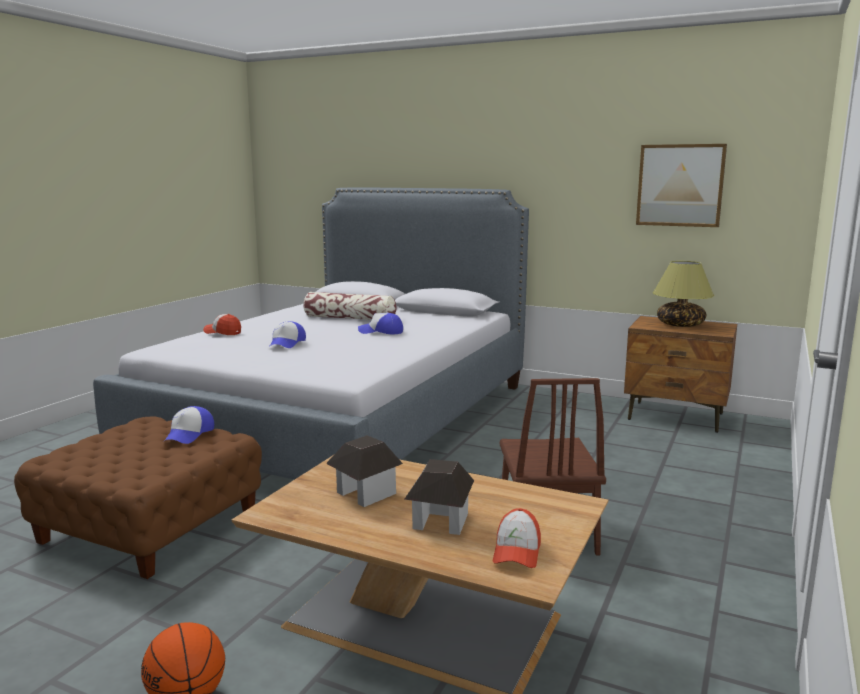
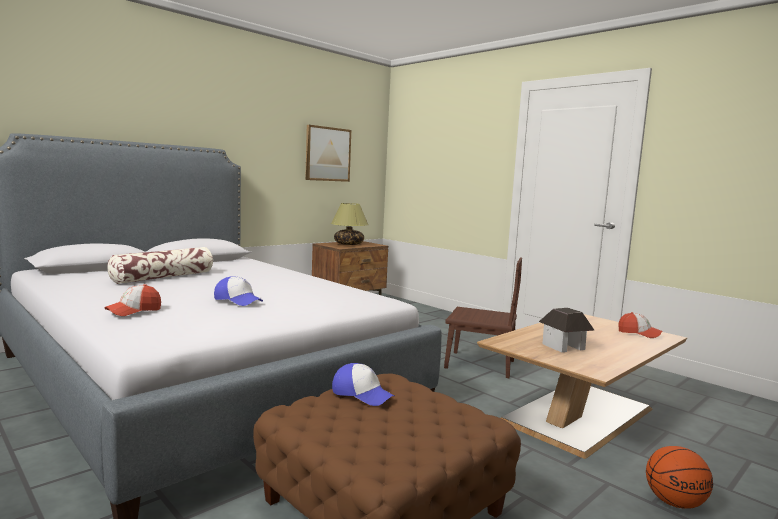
camera: 70 degrees left, 5 degrees down
(381, 332) = (246, 278): cap -> none
(440, 521) = (605, 339): toy house -> none

